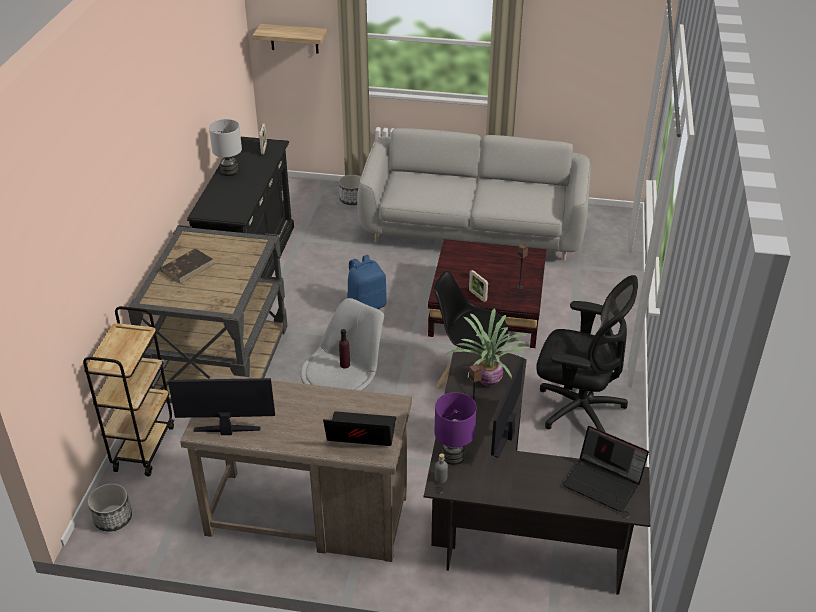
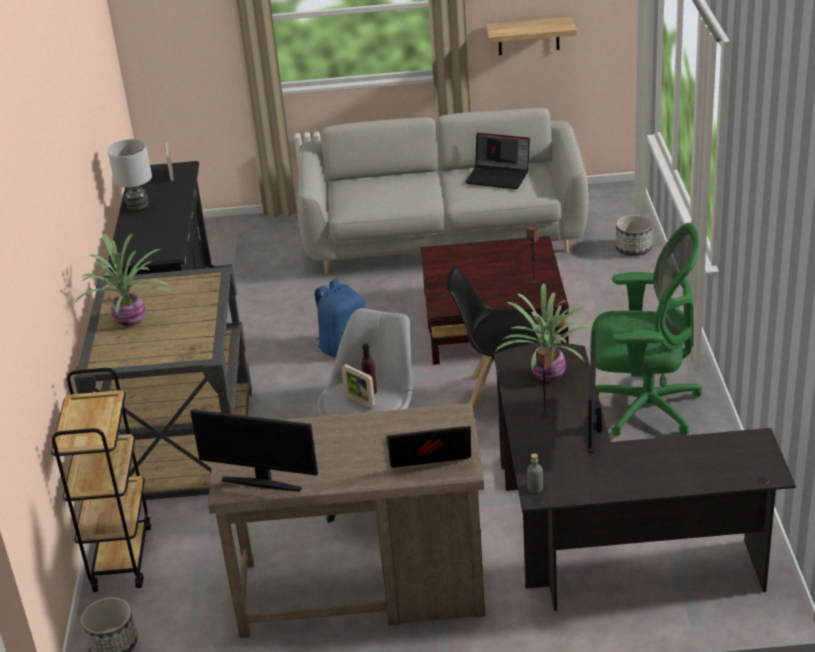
camera: 10 degrees left, 5 degrees down
(188, 267) = (132, 320): brown book -> potted plant
(226, 431) = (262, 482): monitor -> monitor turned 150 degrees counterclockwise
(294, 38) = (176, 36): shelf -> shelf (528, 36)
(352, 200) = (278, 231): planter -> planter (633, 249)
(453, 456) = (540, 462): purple table lamp -> none
(477, 296) = (487, 300): picture frame -> picture frame (360, 401)
(574, 409) = (640, 409): black office chair -> green office chair
(604, 483) = (726, 453): laptop -> laptop (499, 176)

